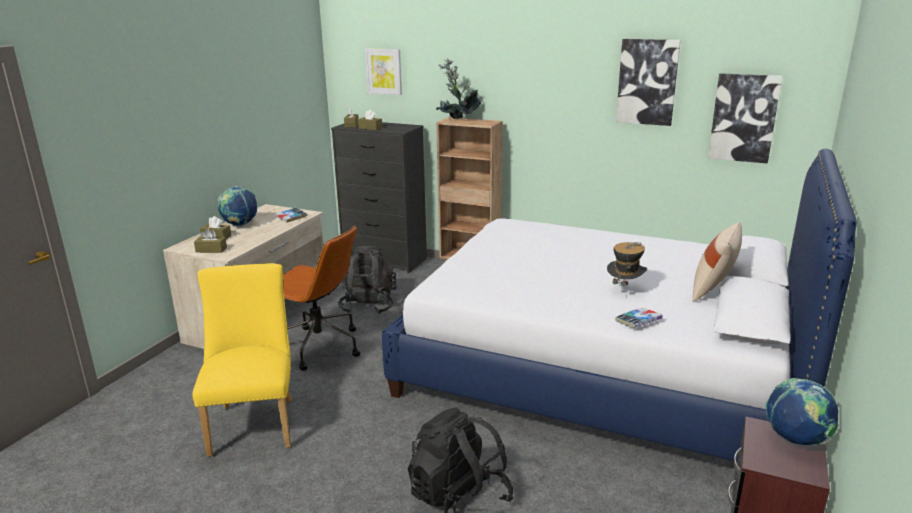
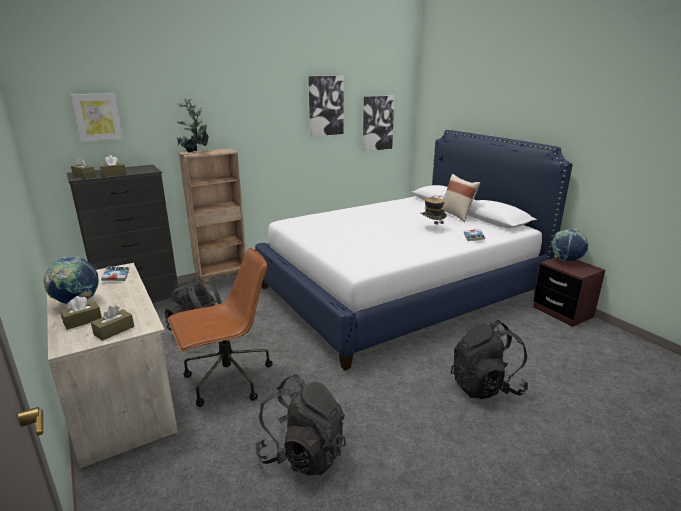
camera: 55 degrees left, 0 degrees up
(255, 422) = (302, 453): yellow chair -> black backpack

